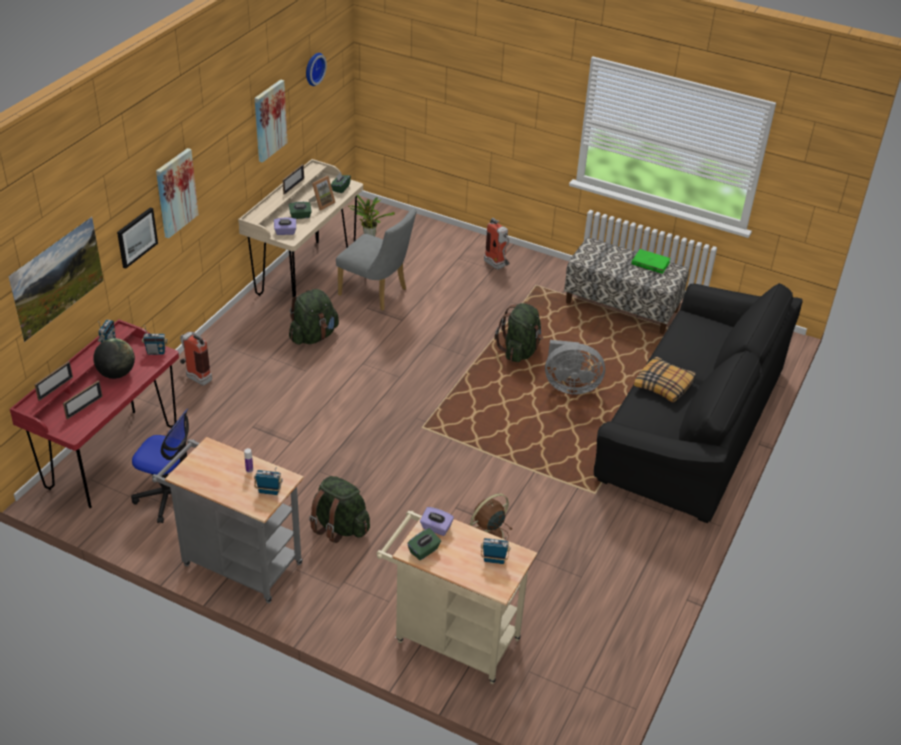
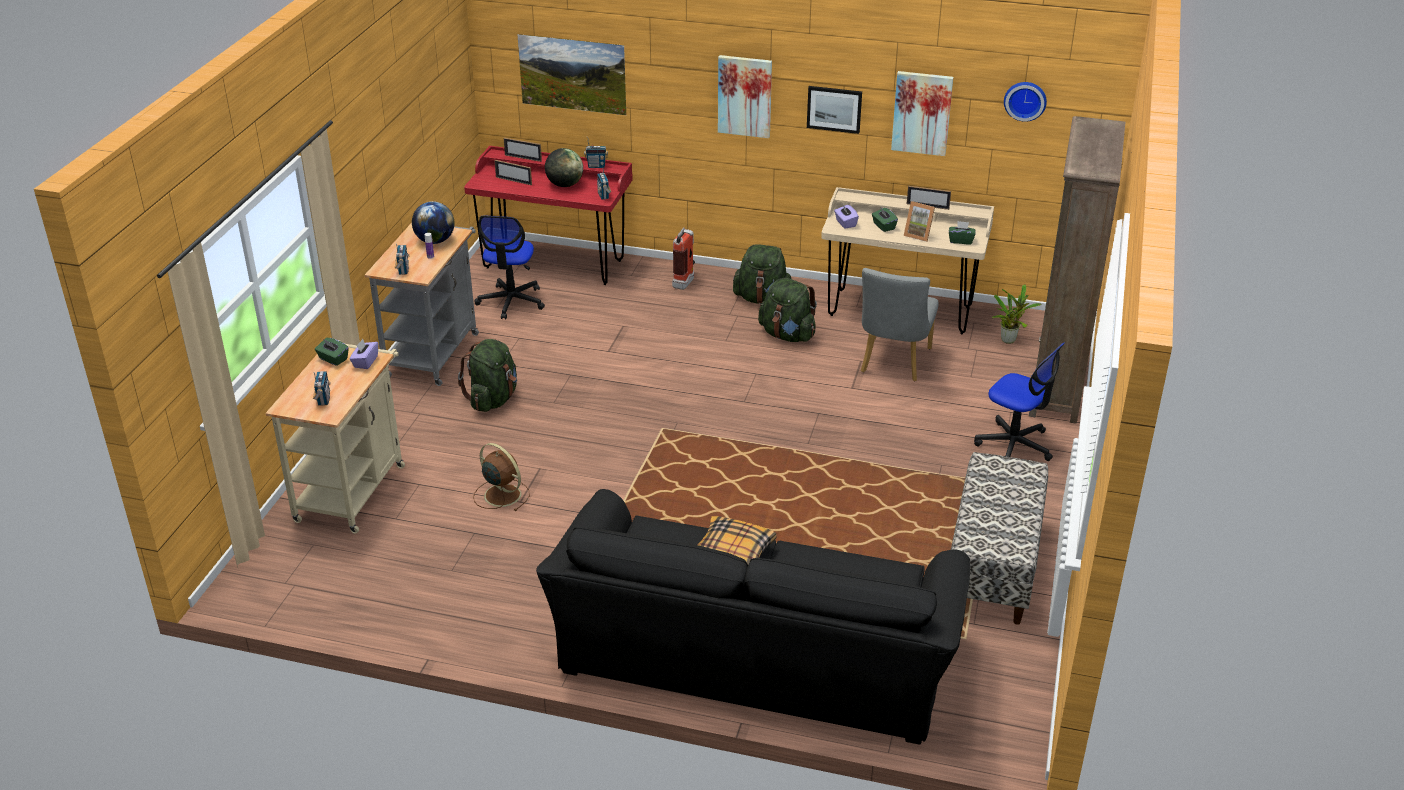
camera: 80 degrees right, 5 degrees down
(136, 237) = (678, 104): picture -> picture (834, 109)
(218, 464) = (435, 241): none -> globe
(435, 232) = (1057, 386): none -> brown bookcase
(497, 266) = (1014, 445): fire extinguisher -> office chair
(520, 351) = (839, 484): green backpack -> green backpack (763, 299)
(569, 386) = (788, 532): grey fan -> none
(650, 263) = (1019, 526): green book -> none

